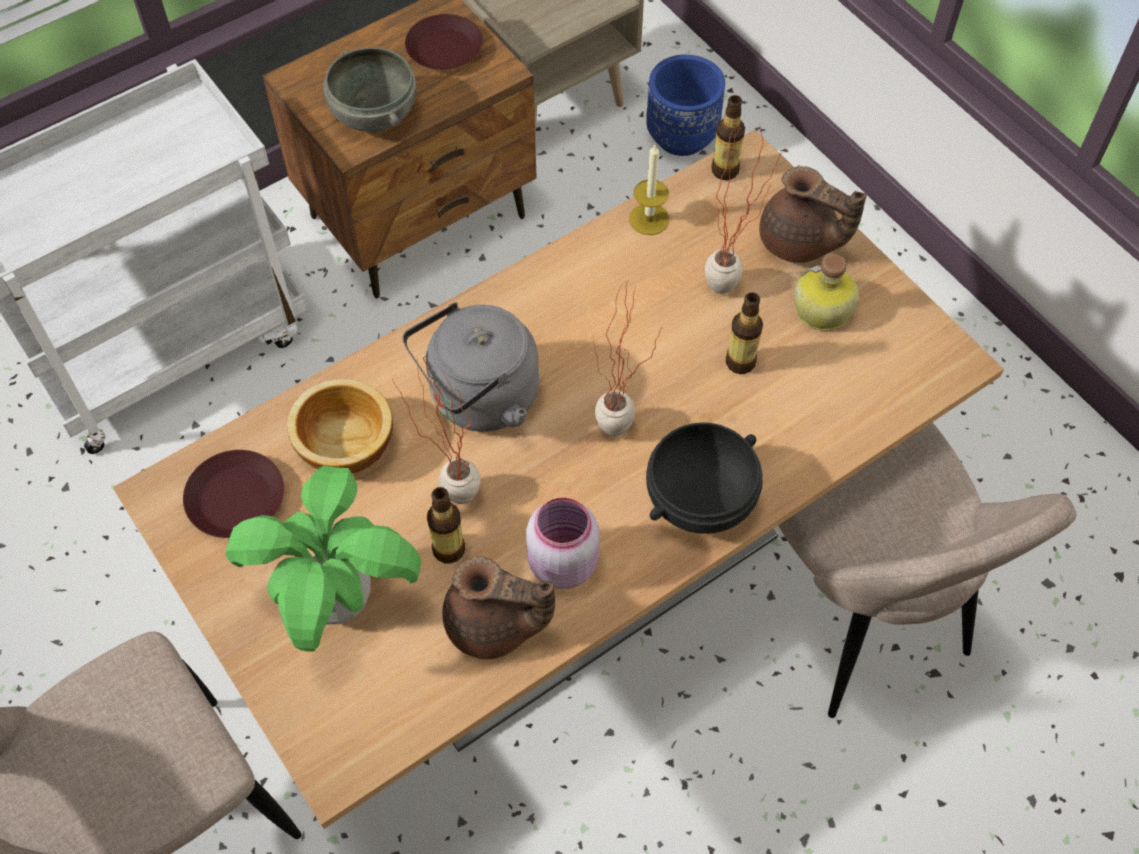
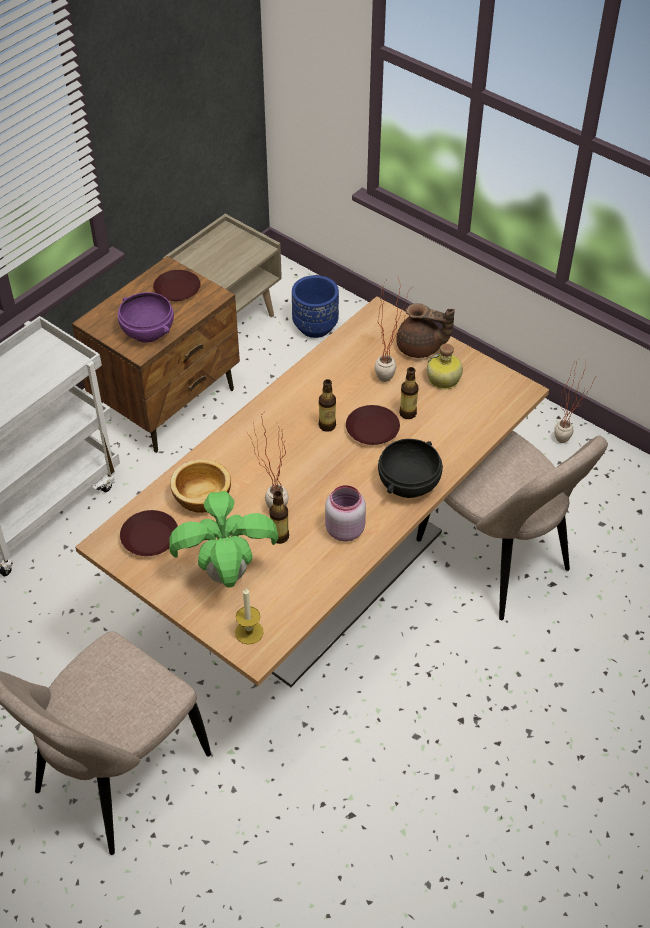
camera: 15 degrees left, 10 degrees down
(373, 115) = (147, 332): grey bowl -> purple bowl
(478, 399) = (269, 460): grey kettle -> none
(494, 625) = (318, 567): brown teapot -> none
(620, 437) = (355, 463): potted plant -> potted plant (566, 443)
(649, 219) = (333, 352): candle -> candle (249, 632)
(671, 379) = (373, 429): none -> brown plate
(725, 170) = (367, 320): bottle -> bottle (327, 425)

